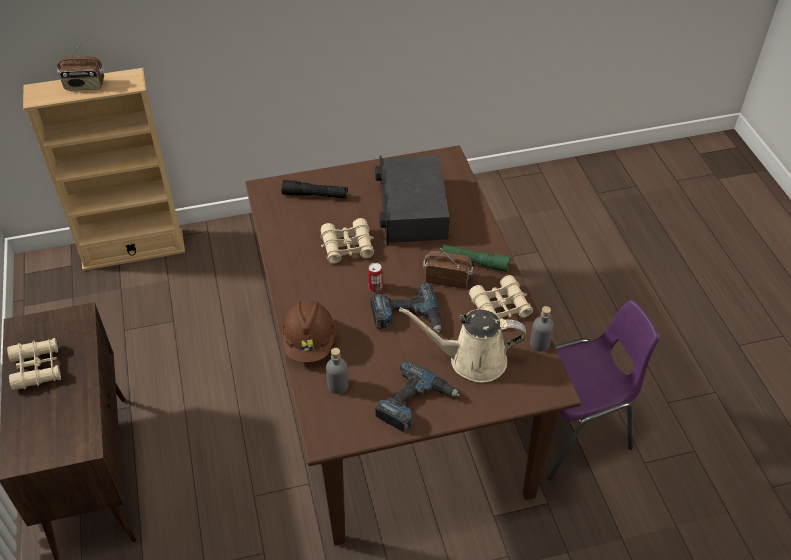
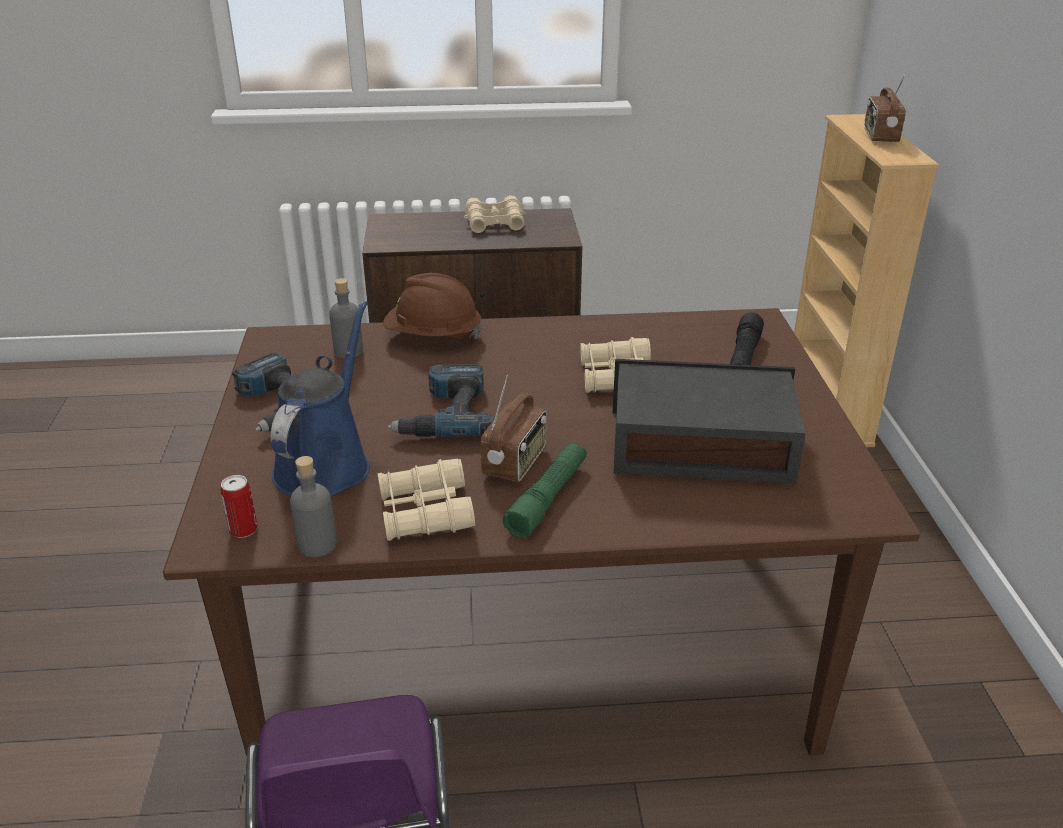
camera: 100 degrees right, 15 degrees down
(375, 287) = (519, 393): can -> can (243, 530)
(471, 360) = (326, 464): beige watering can -> blue watering can

